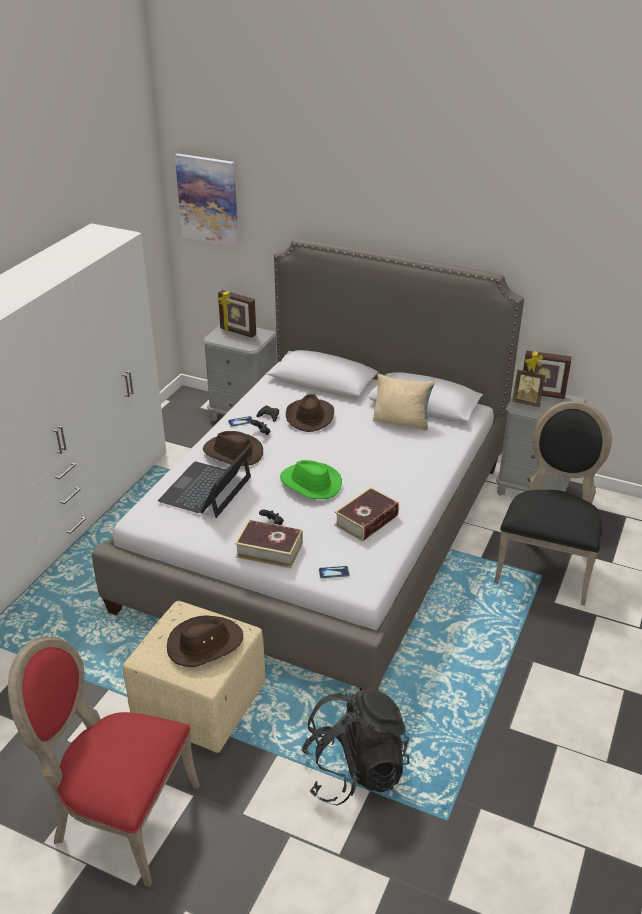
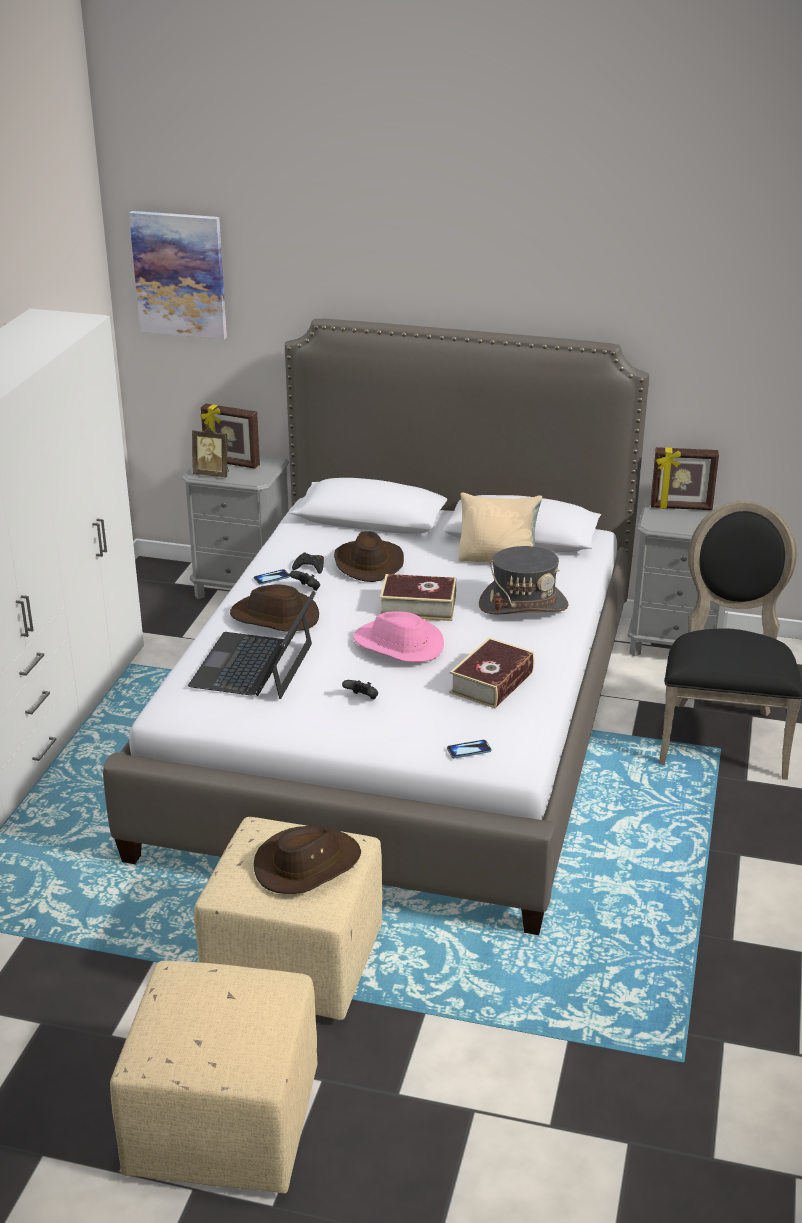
camera: 10 degrees left, 5 degrees down
(120, 817) = (223, 1122): red chair -> beige ottoman
(269, 550) = (369, 731): book -> book (418, 606)
(310, 483) = (398, 645): green hat -> pink hat
(354, 771) = (539, 1019): black backpack -> none
(408, 460) = (523, 605): none -> grey hat
(527, 402) = (664, 519): picture frame -> picture frame (212, 474)

